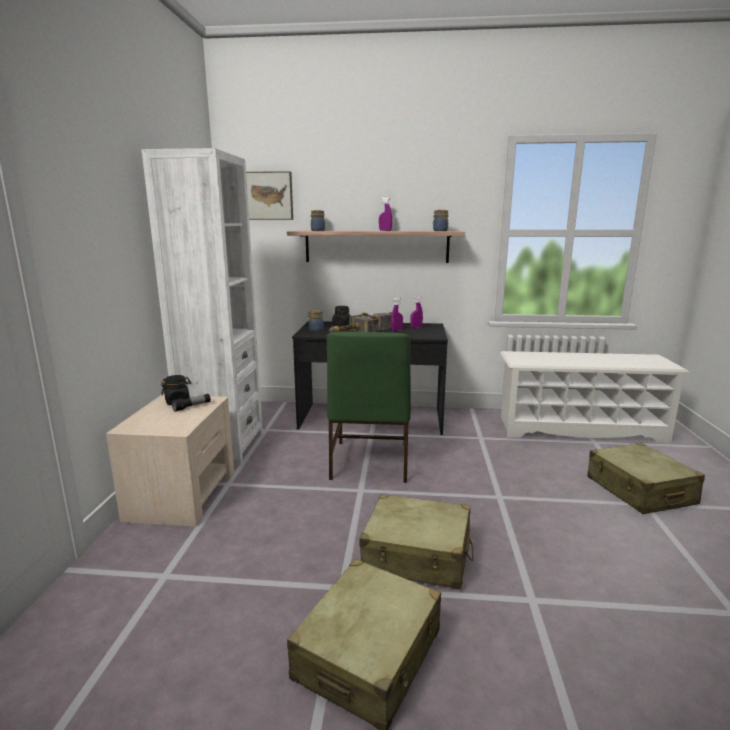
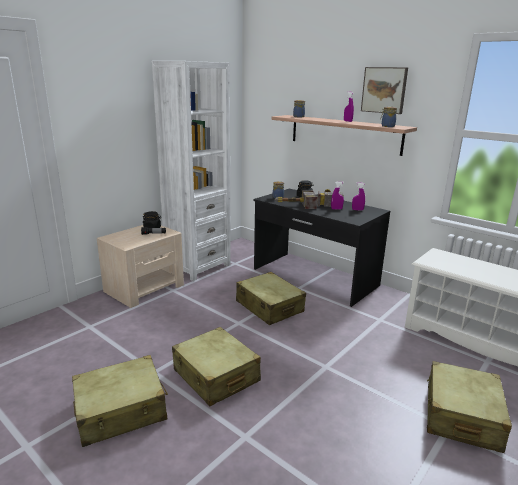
camera: 35 degrees right, 5 degrees up
(270, 196) = (273, 86): picture -> picture (384, 90)
(369, 462) = (269, 307): green chair -> beige suitcase

